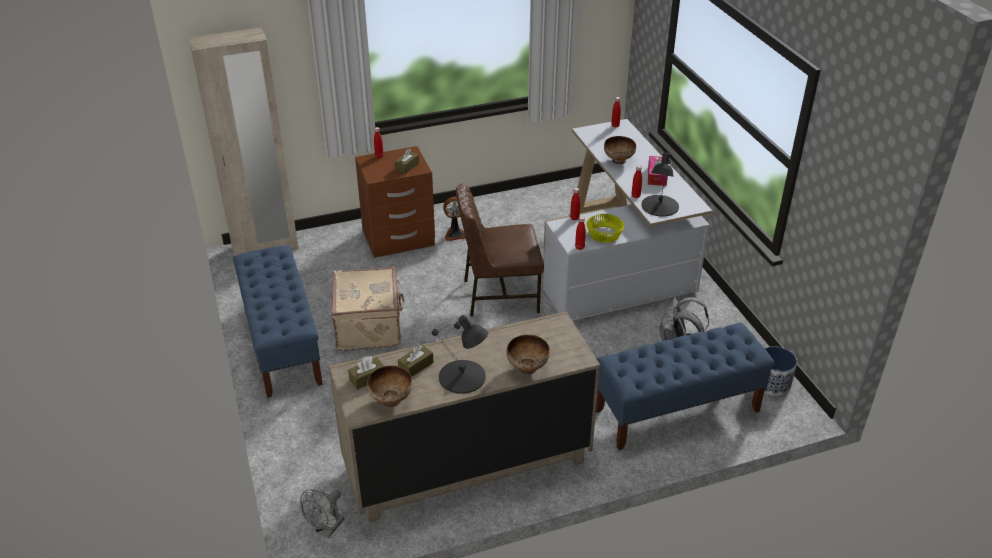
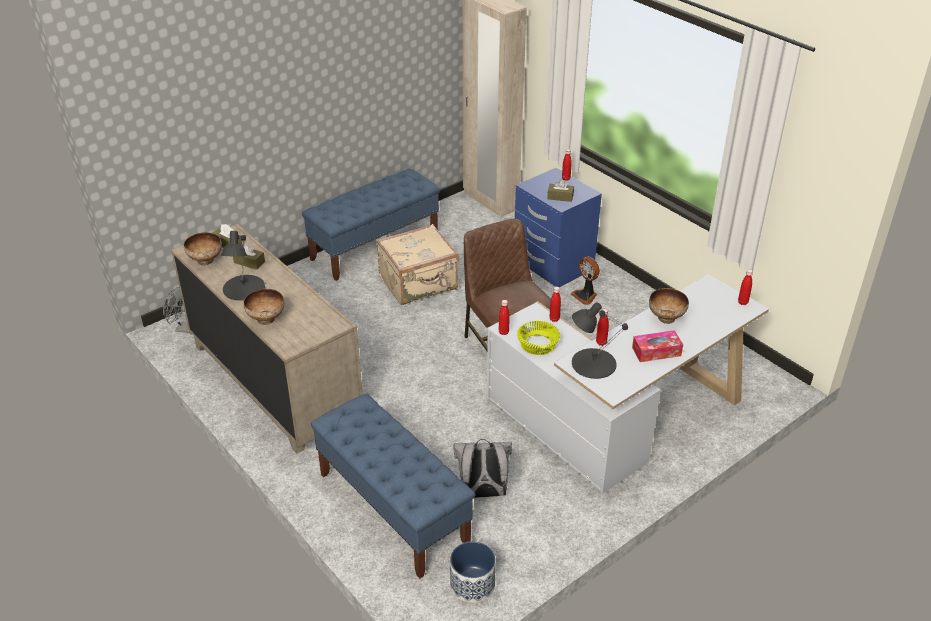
camera: 70 degrees right, 0 degrees up
(398, 239) = (553, 265): brown nightstand -> blue nightstand

